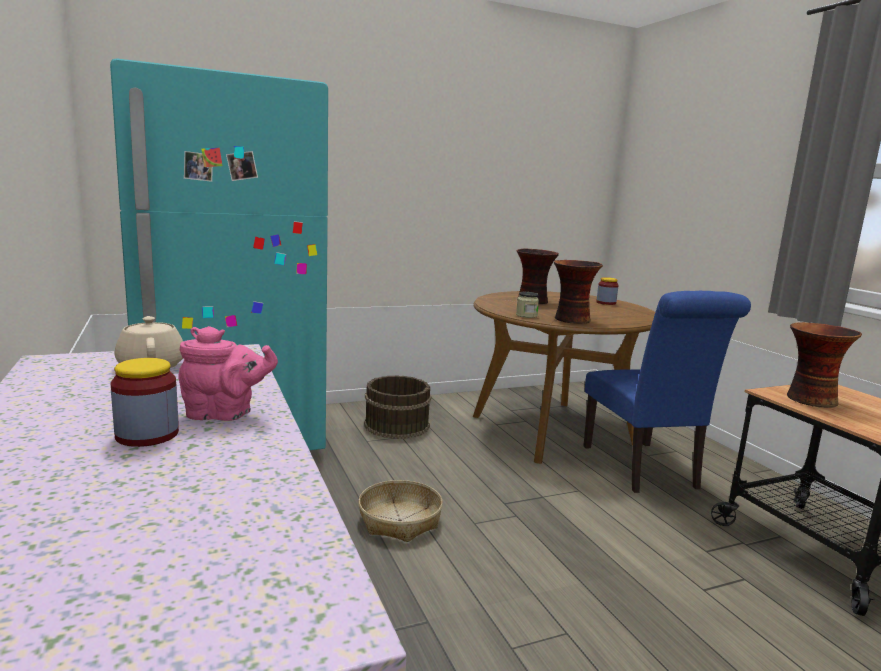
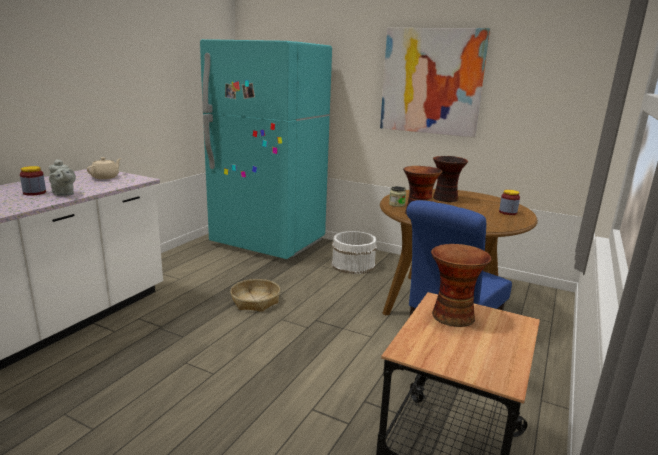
camera: 50 degrees right, 5 degrees up
(224, 414) = (63, 194): pink teapot -> grey teapot
(396, 425) = (352, 264): brown bucket -> white bucket
(444, 158) = (431, 82): none -> picture

